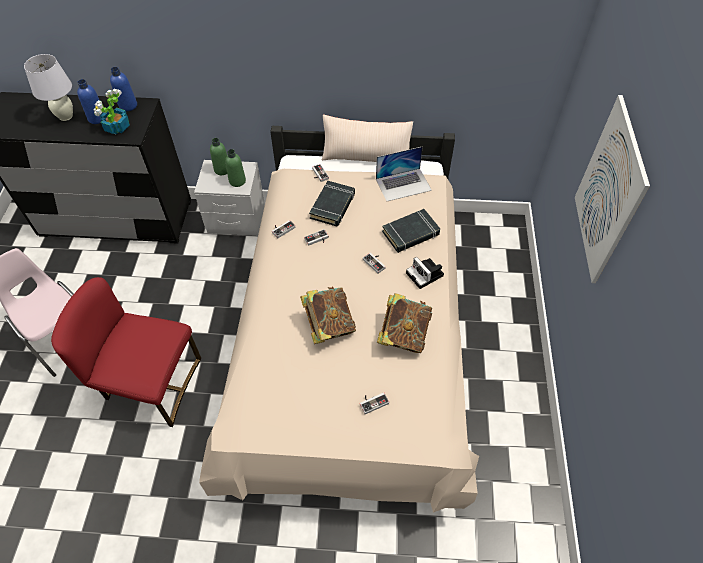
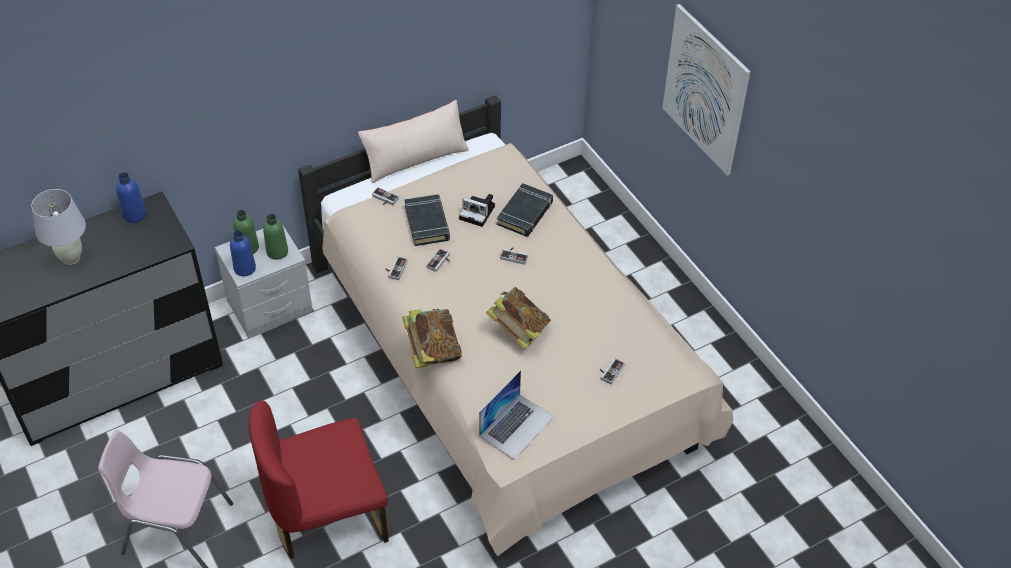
camera: 35 degrees left, 5 degrees down
(97, 118) = (112, 243): blue bottle -> blue bottle (245, 268)
(117, 127) = (147, 243): potted plant -> none
(403, 184) = (479, 170): laptop -> laptop (516, 426)
(403, 334) = (591, 305): book -> book (432, 351)
(426, 275) = (569, 244): camera -> camera (478, 212)

